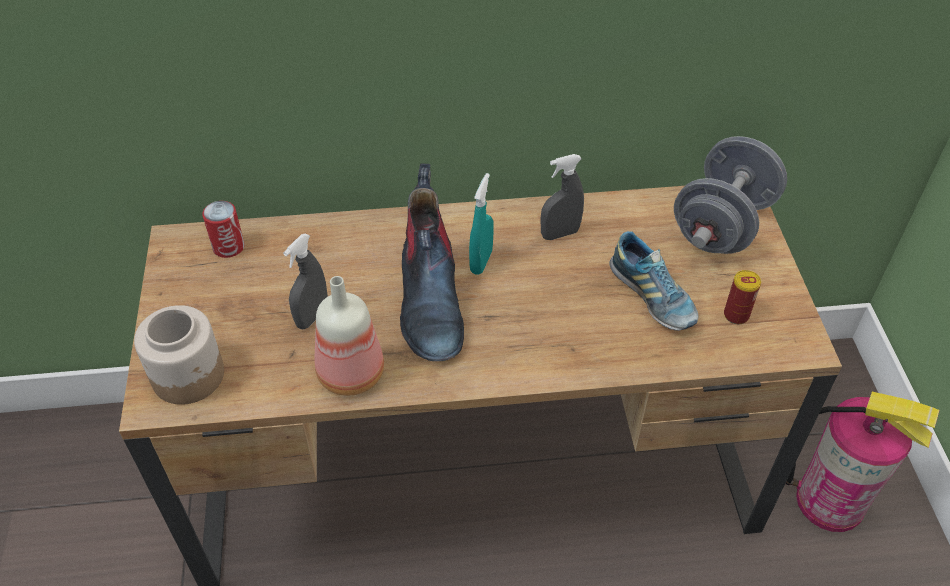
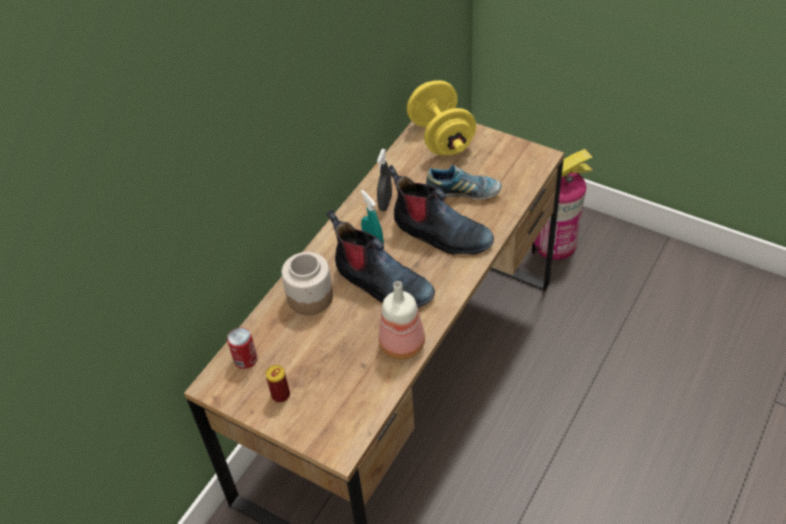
camera: 50 degrees left, 0 degrees up
(189, 375) = (335, 423): jar -> jar (310, 297)
(312, 316) = (343, 343): grey spray bottle -> none
(559, 313) = (440, 234): none -> boot
(722, 225) = (441, 138): grey dumbbell -> yellow dumbbell
(736, 315) = (503, 169): can -> can (280, 395)

